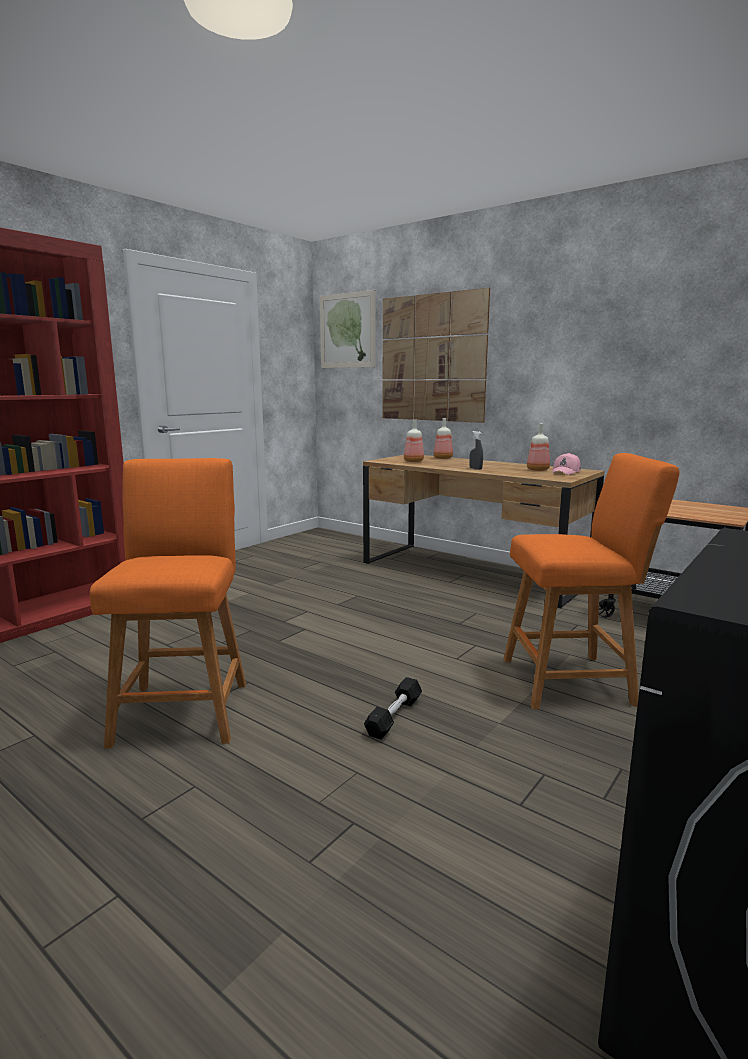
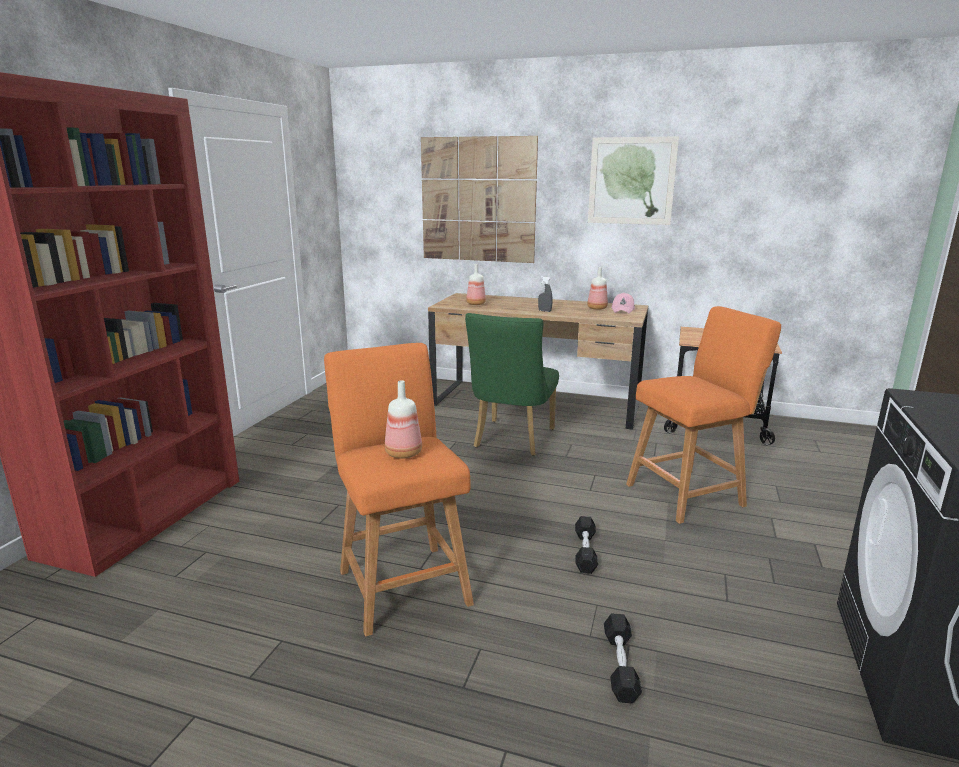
camera: 20 degrees left, 5 degrees up
(322, 842) = (620, 666): none -> black dumbbell
(347, 330) = (378, 167): picture -> picture (631, 181)
(414, 601) = (511, 440): none -> green chair
(443, 458) = (496, 297): bottle -> bottle (403, 454)

